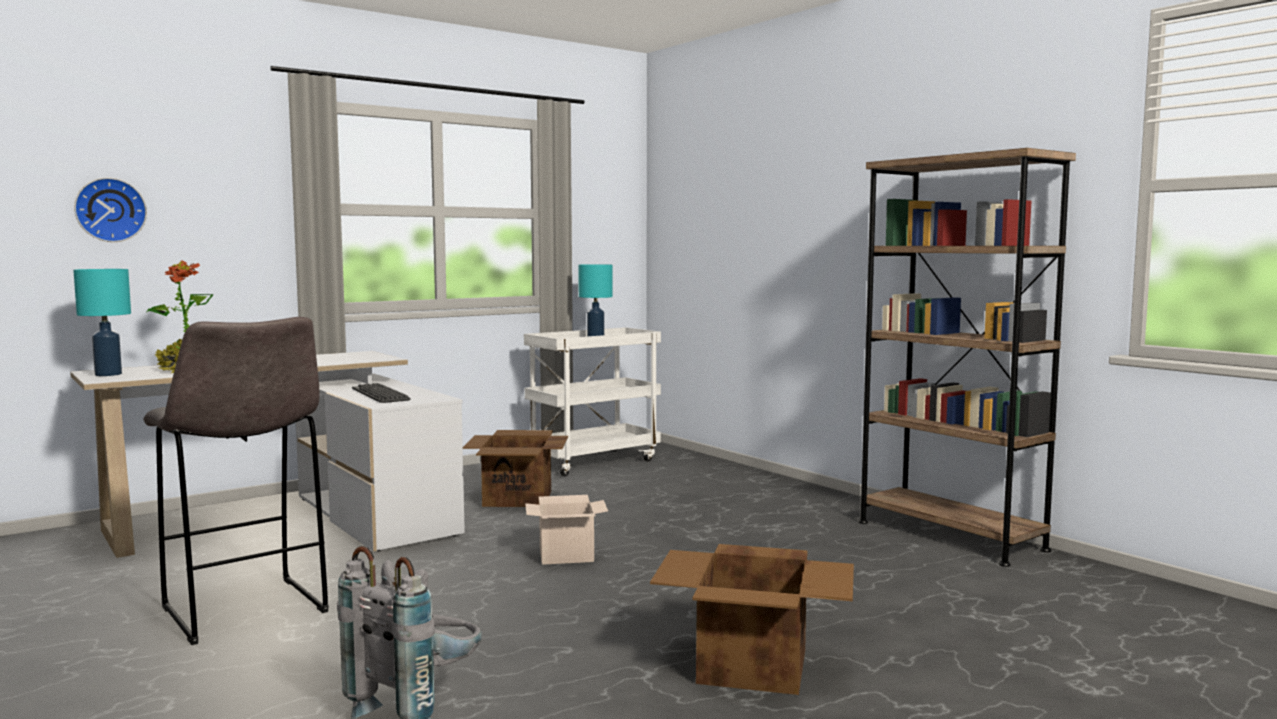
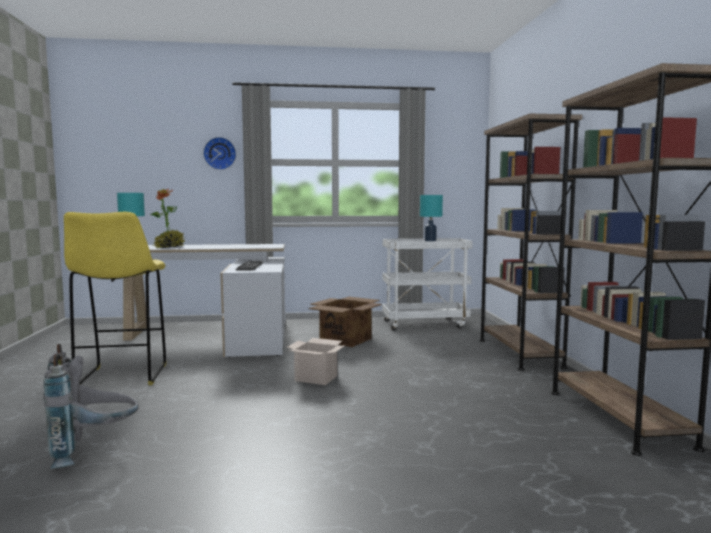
camera: 30 degrees right, 0 degrees up
(110, 210) = (154, 164): wall clock -> wall clock (220, 153)
(245, 611) = (121, 377): grey stool -> yellow stool
(754, 666) = (306, 482): cardboard box -> none
(764, 482) = (519, 353): none -> brown bookcase

